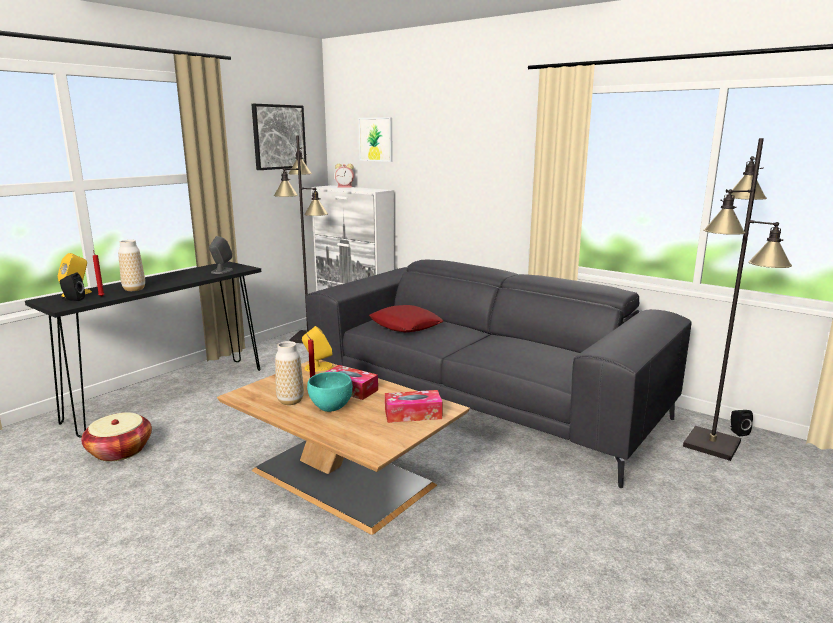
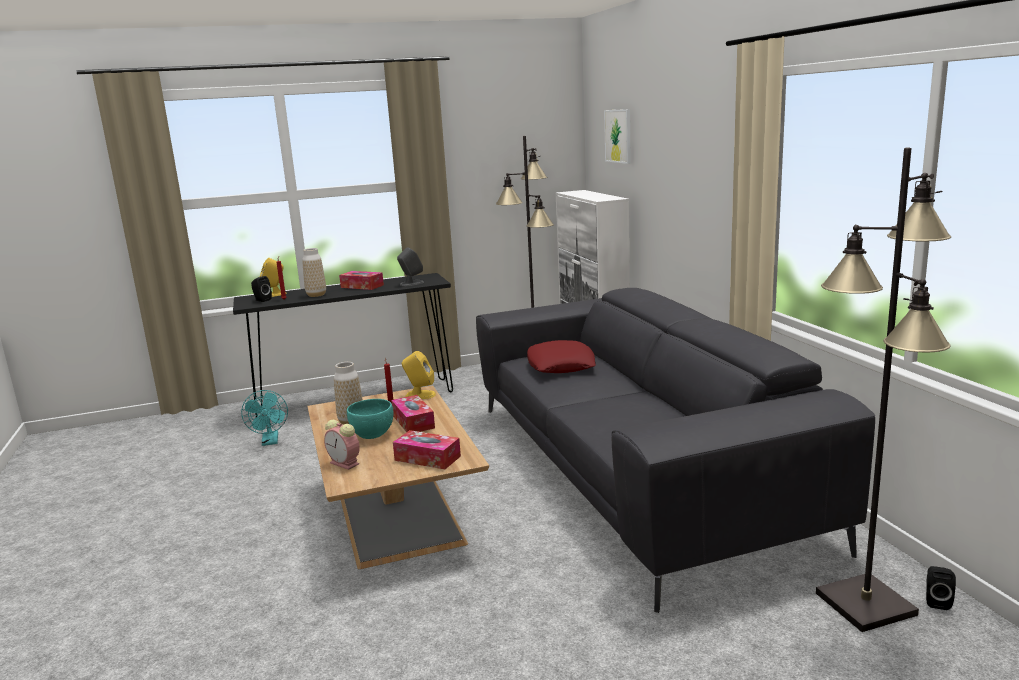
camera: 35 degrees right, 0 degrees up
(120, 451) = (270, 442): basket -> turquoise fan
(172, 277) = (362, 286): none -> tissue box
(279, 137) = (516, 137): picture -> none
(345, 187) = (589, 193): alarm clock -> alarm clock (345, 463)

